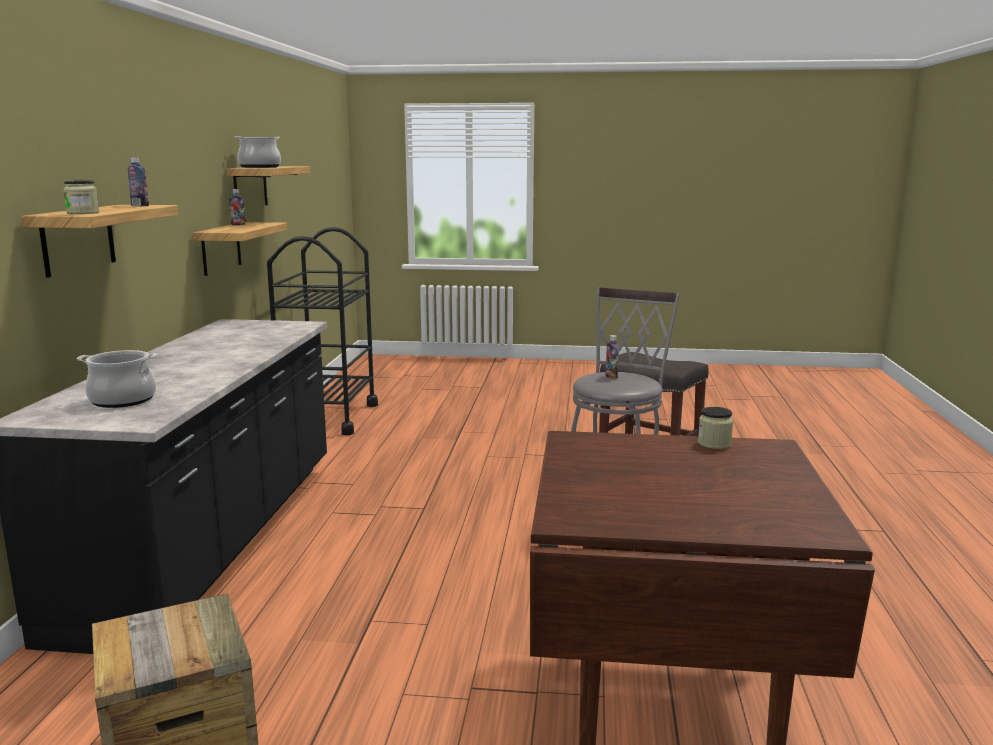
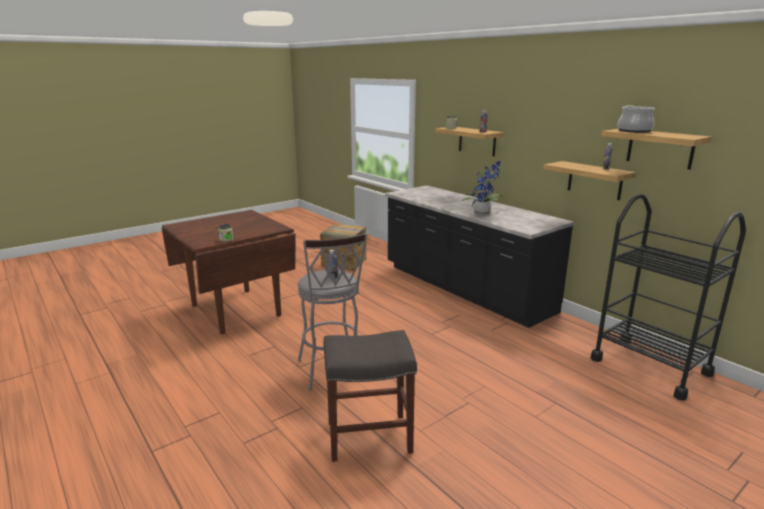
camera: 135 degrees right, 5 degrees up
(123, 400) = (426, 194): cooking pot -> none
(250, 346) = (483, 214): none -> potted plant

